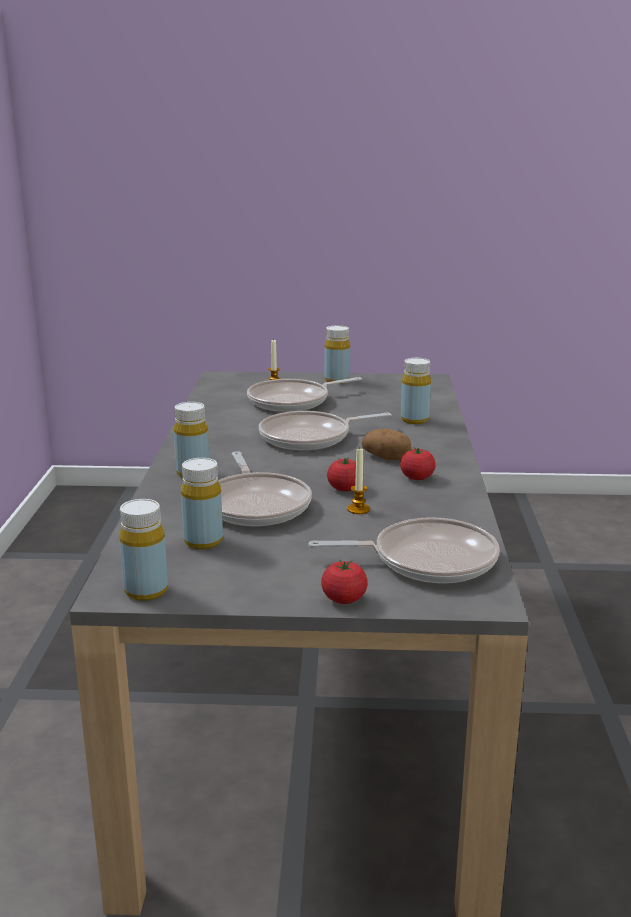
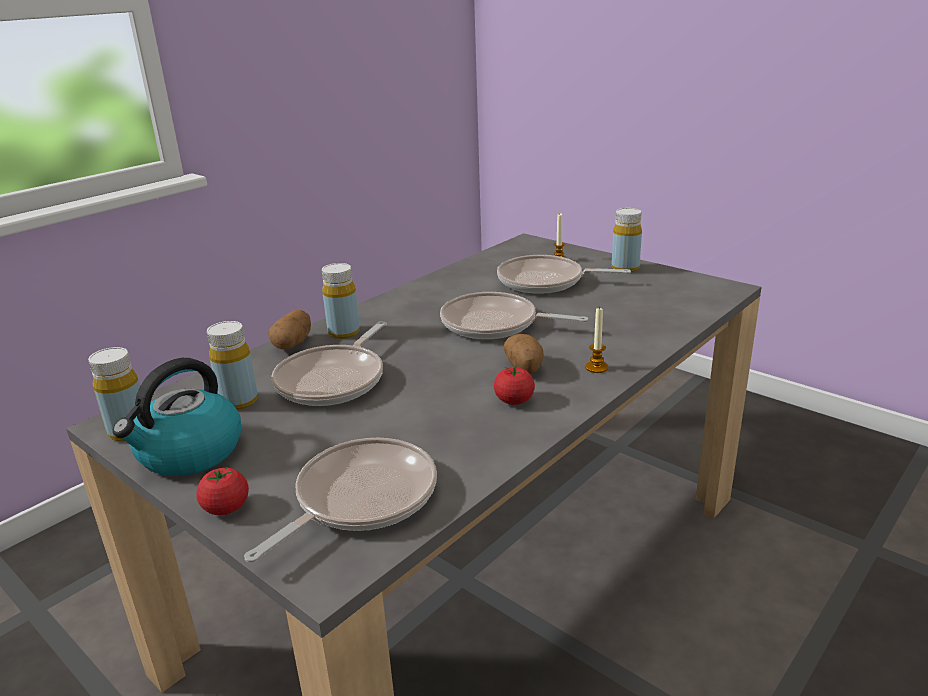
camera: 40 degrees right, 5 degrees up
(162, 493) = (293, 344): none -> potato
(238, 583) = (189, 453): none -> kettle
(344, 488) = (429, 389): tomato -> none
(358, 509) = (401, 416): candle -> candle (596, 367)
(414, 420) = (627, 332): yellow bottle -> none
(427, 560) = (360, 499): frying pan -> frying pan turned 90 degrees counterclockwise

